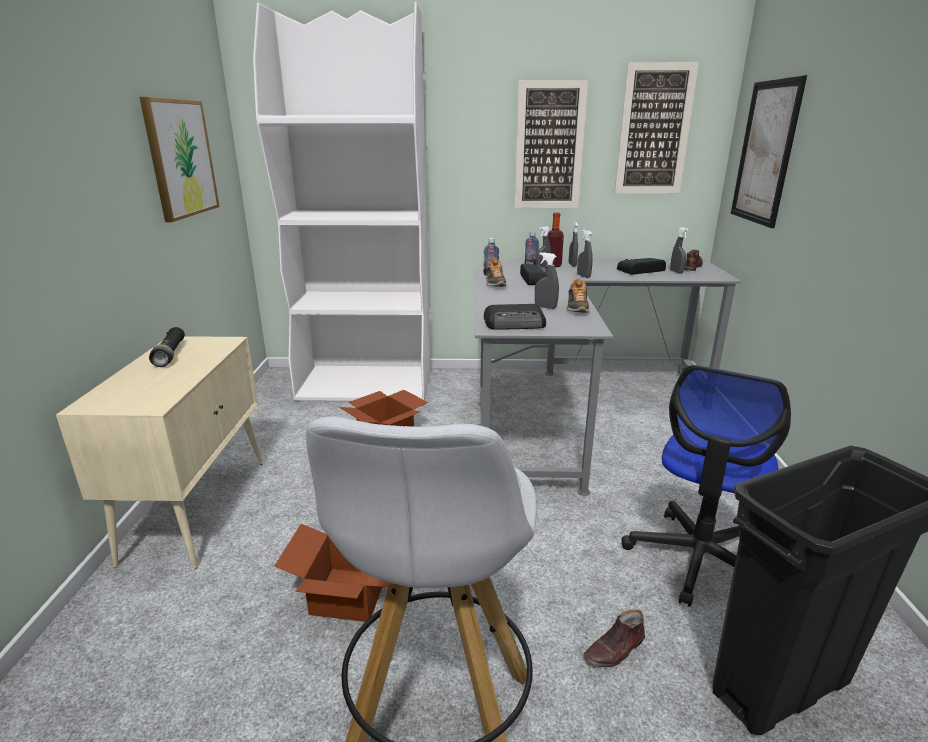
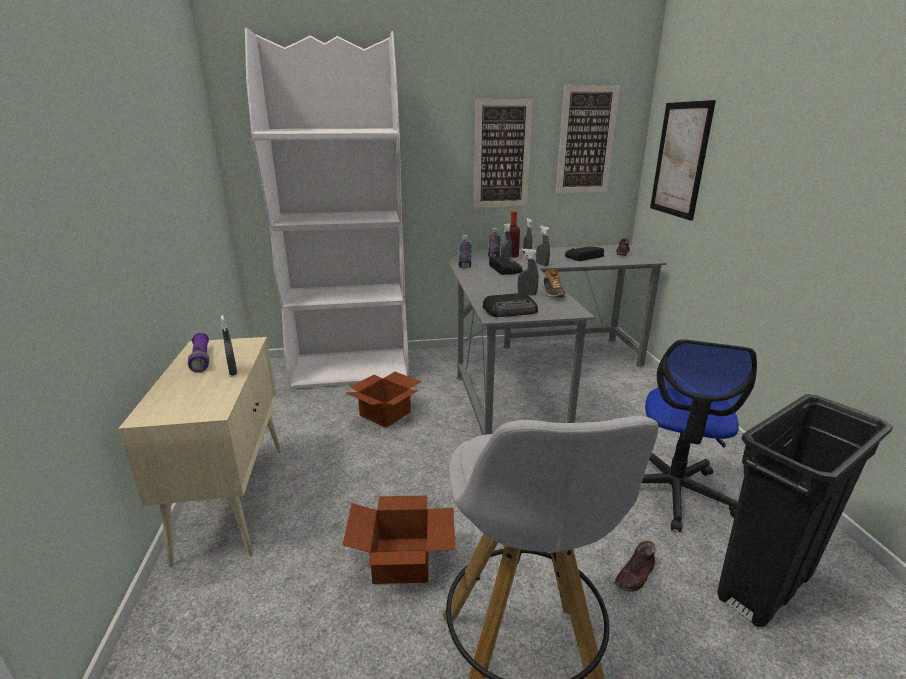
camera: 10 degrees left, 0 degrees up
(170, 354) = (201, 359): black flashlight -> purple flashlight
(180, 158) = (183, 173): picture -> none
(495, 283) = (472, 274): shoe -> none
(676, 272) = (612, 257): grey spray bottle -> grey spray bottle (233, 371)

